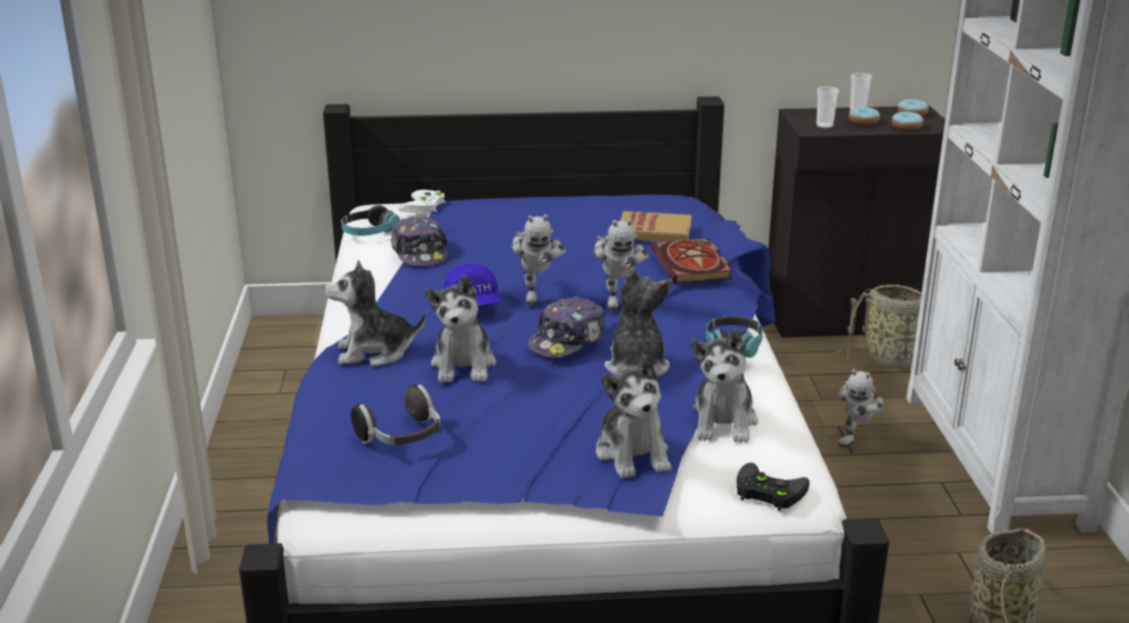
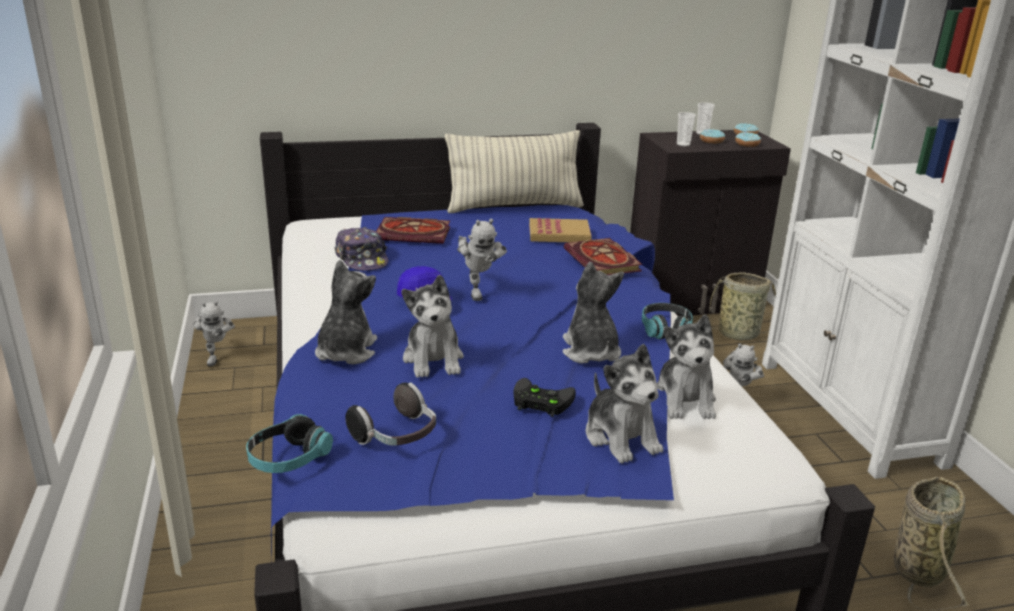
camera: 10 degrees left, 0 degrees up
(369, 232) = (309, 243): headphones -> headphones (288, 458)
(375, 352) = (345, 351): plush toy -> plush toy turned 120 degrees clockwise
(424, 206) = (353, 219): white game controller -> none
(488, 225) = (415, 233): none -> book
(568, 341) = (522, 332): cap -> none
(615, 196) = (514, 206): none -> pillow
(616, 300) = (551, 293): toy robot -> toy robot (217, 357)
(766, 491) = (752, 466): black game controller -> black game controller (539, 401)

